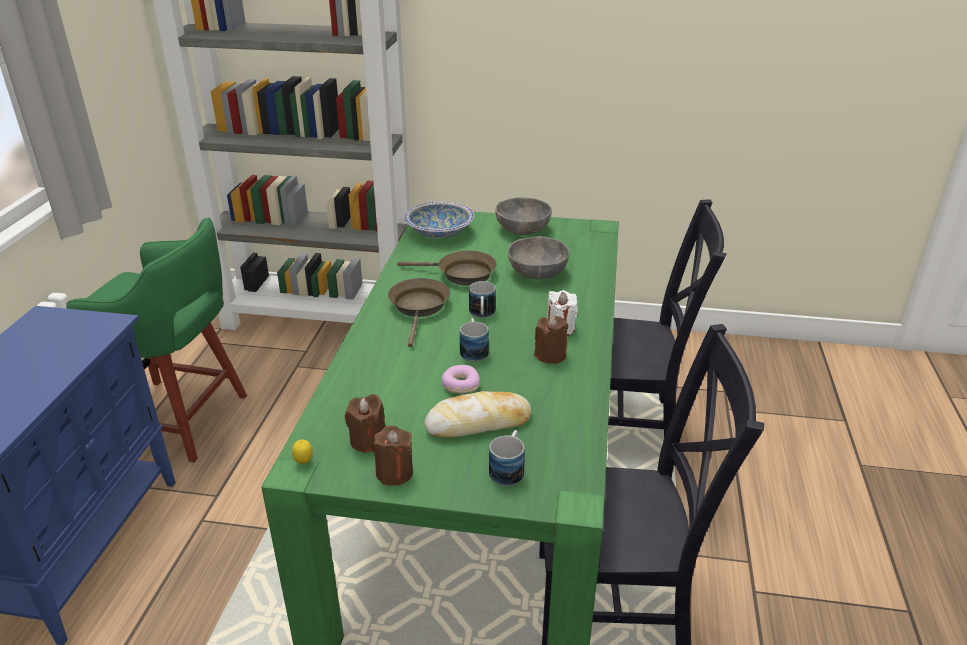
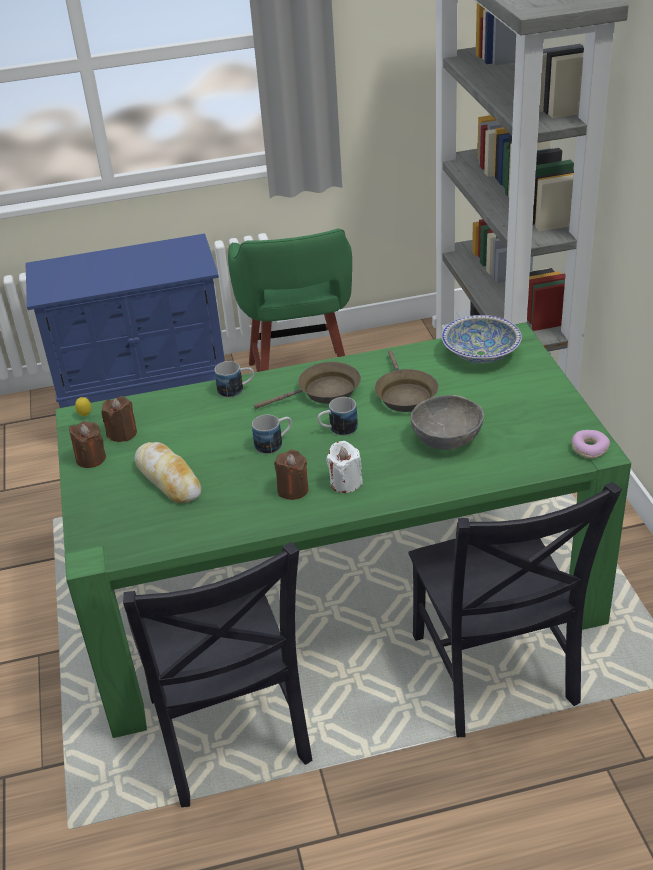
camera: 70 degrees right, 5 degrees up
(460, 385) = (216, 453): donut -> donut (589, 448)
(508, 468) = (117, 512): mug -> mug (236, 389)
(522, 229) = (538, 401): grey bowl -> none

